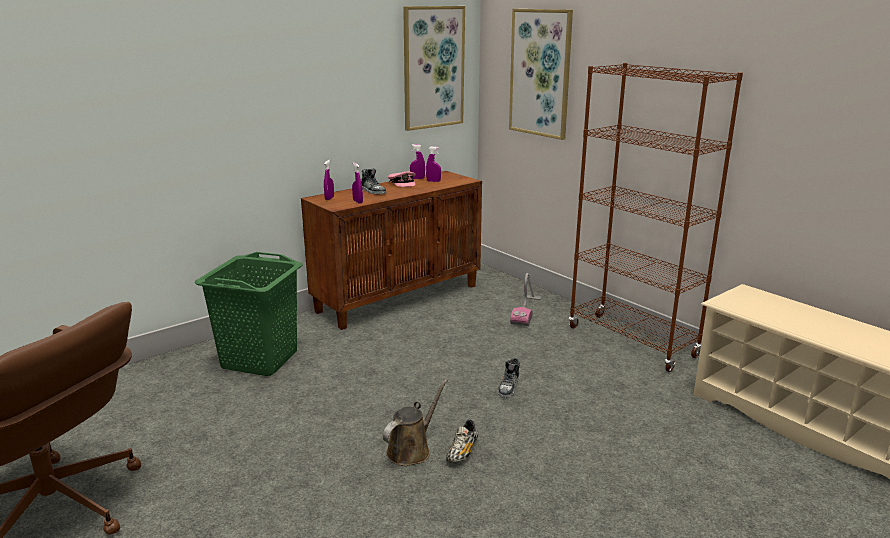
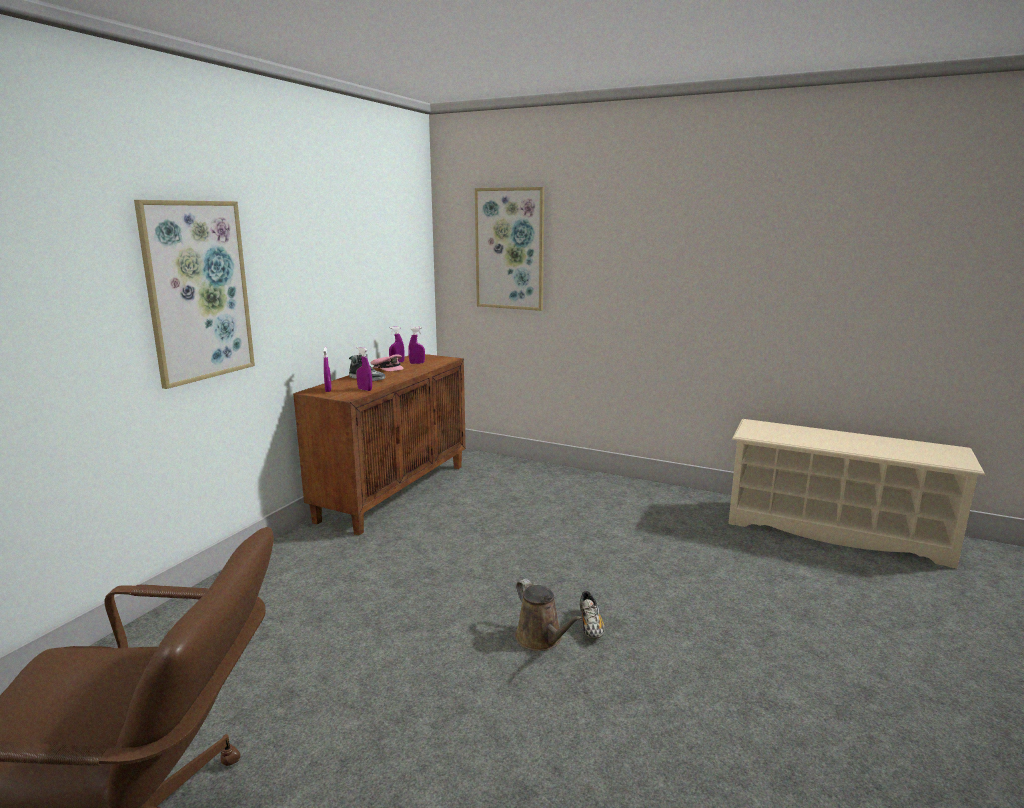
camera: 25 degrees left, 5 degrees down
(259, 360) = (289, 588): green laundry basket -> none
(411, 450) = (541, 639): brown watering can -> brown watering can turned 135 degrees clockwise
(433, 68) = (399, 247): picture -> picture (198, 291)
(509, 387) = (577, 554): shoe -> none
(526, 311) = (529, 481): vacuum cleaner -> none
(632, 342) = (642, 490): brown bookcase -> none

